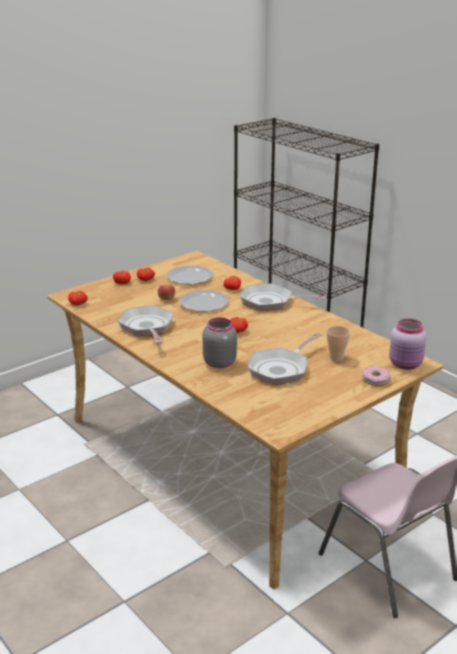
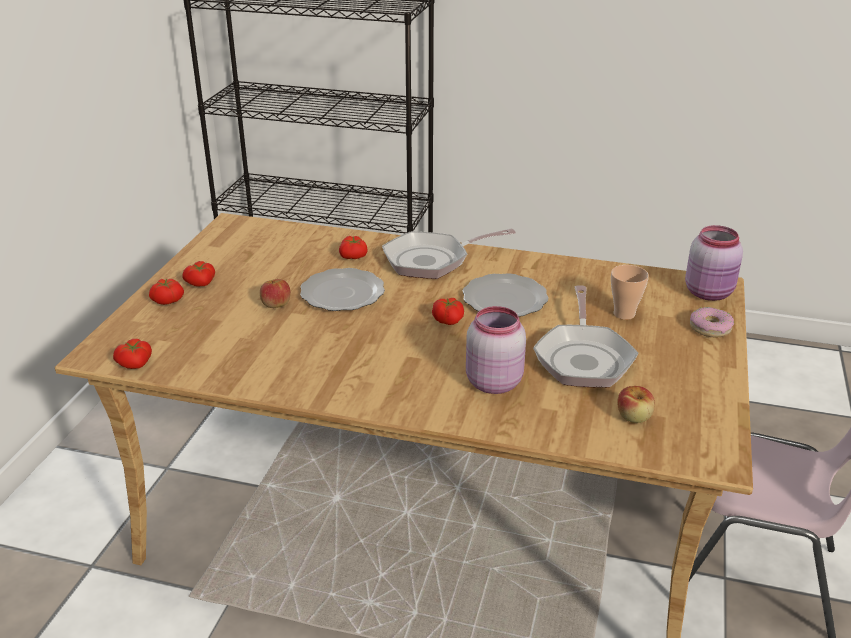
camera: 35 degrees left, 5 degrees up
(147, 328) = (310, 365): frying pan -> none
(190, 277) = (267, 257): plate -> plate (505, 298)
(219, 362) = (492, 382): grey jar -> pink jar
(266, 400) = (634, 417): none -> apple

